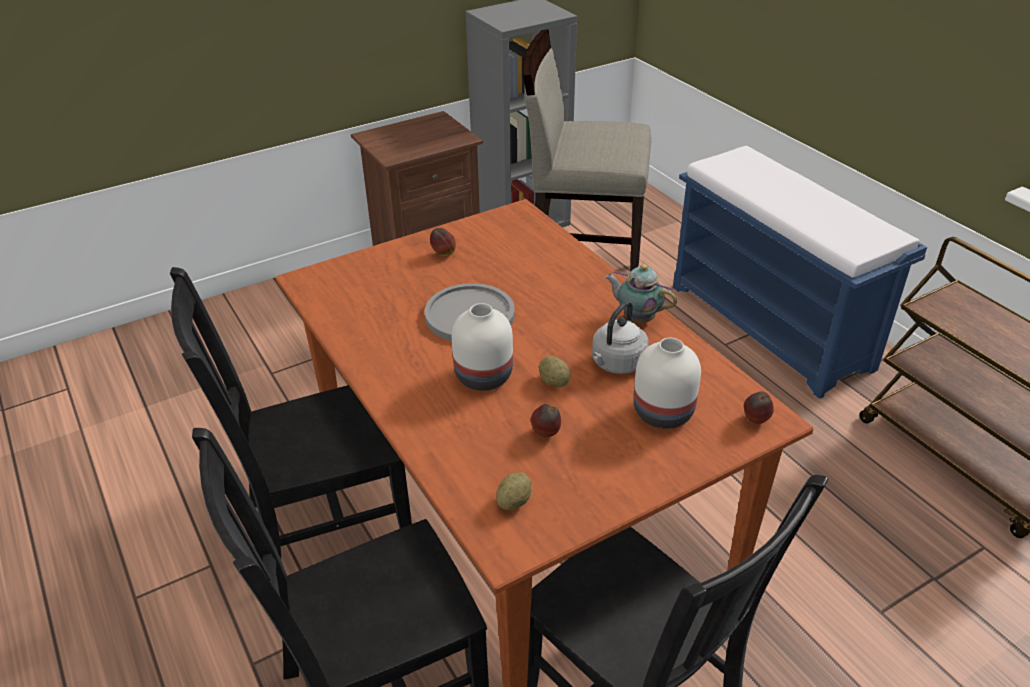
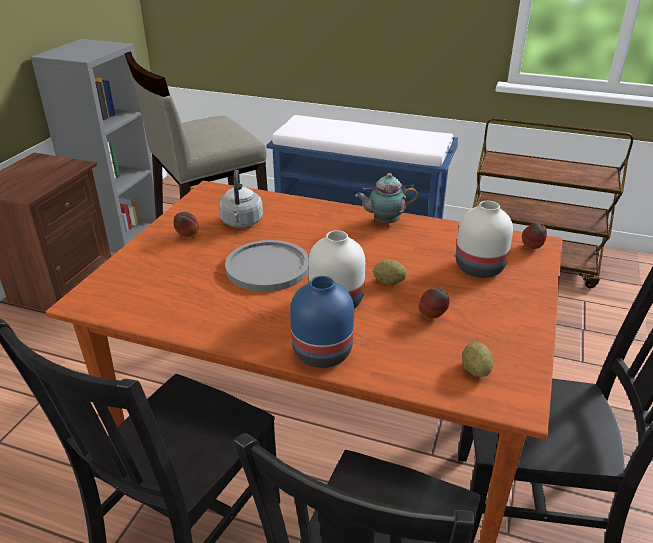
camera: 40 degrees left, 5 degrees down
(412, 414) = (320, 353): none -> blue vase
(617, 364) = (412, 253): grey kettle -> grey kettle (241, 223)

